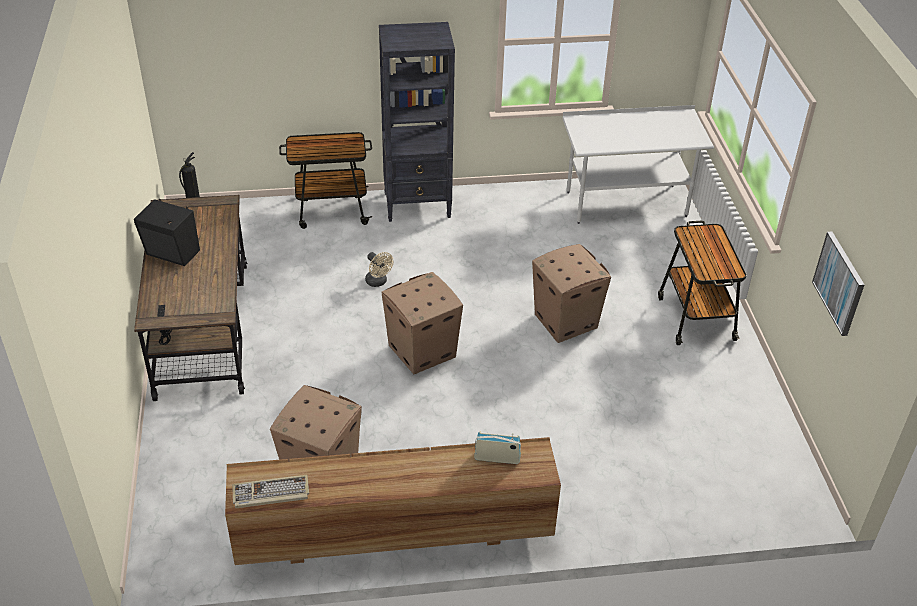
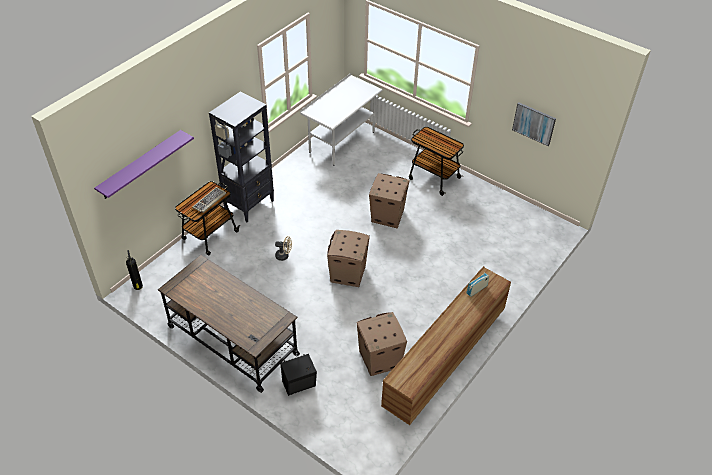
camera: 45 degrees left, 5 degrees up
(172, 254) = (215, 308): black speaker -> black speaker (300, 385)
(243, 42) = (140, 165): none -> purple shelf
(270, 494) = (417, 376): keyboard -> keyboard (209, 201)

